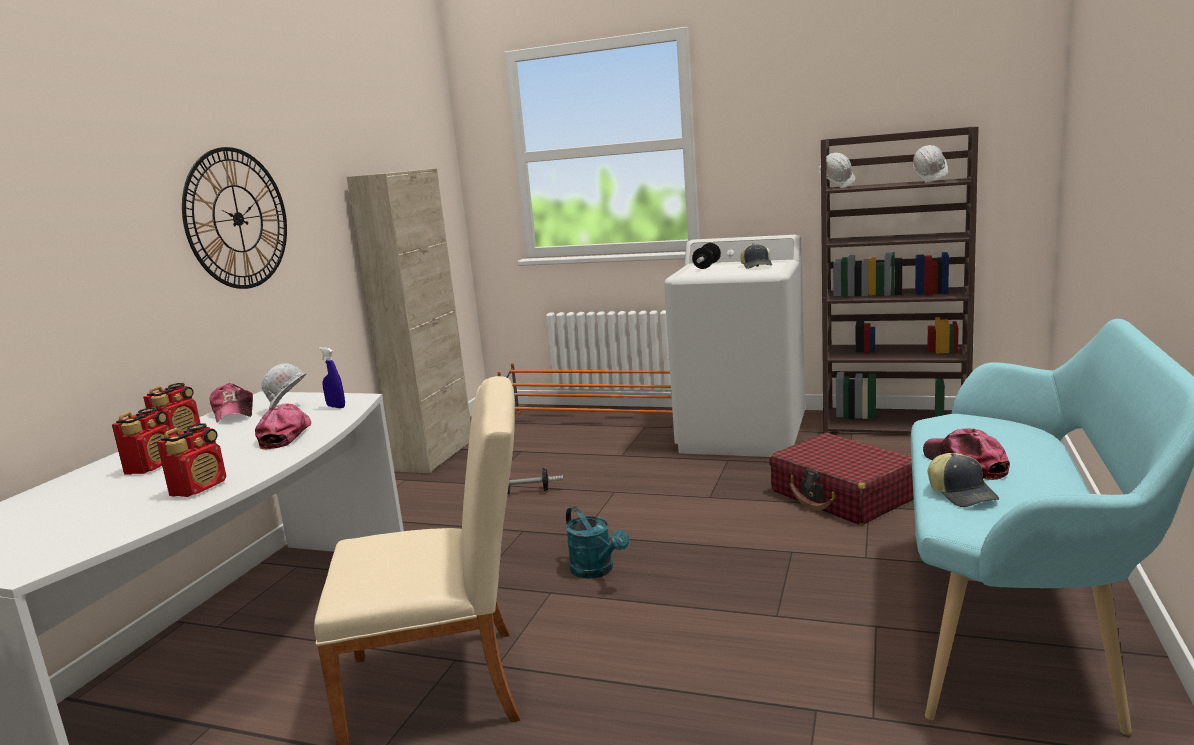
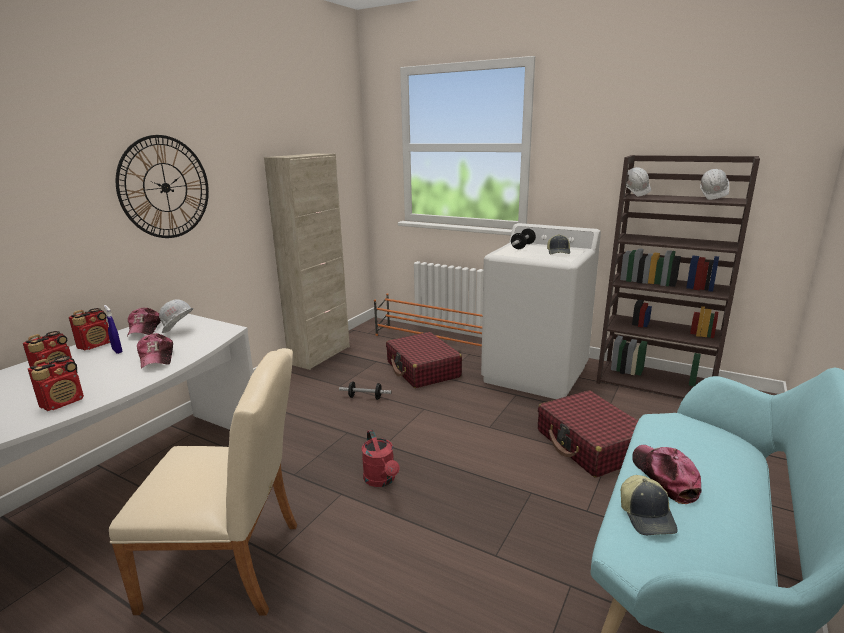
camera: 10 degrees right, 5 degrees up
(285, 435) = (157, 358): cap -> cap turned 150 degrees clockwise
(336, 407) = (209, 335): blue spray bottle -> blue spray bottle (117, 351)
(590, 451) = (423, 369): none -> red suitcase
(597, 571) = (381, 480): turquoise watering can -> red watering can

